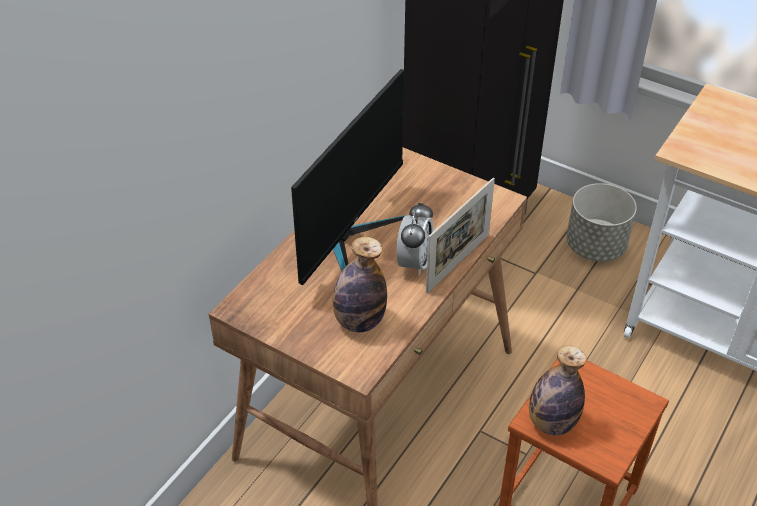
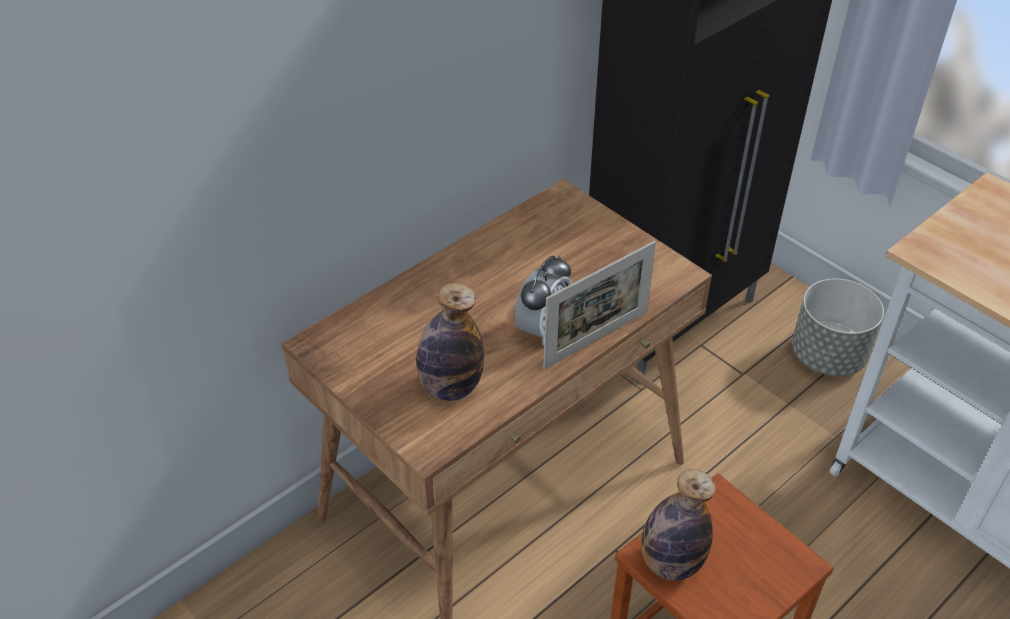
camera: 15 degrees right, 0 degrees up
(349, 239) = (476, 287): monitor -> none

